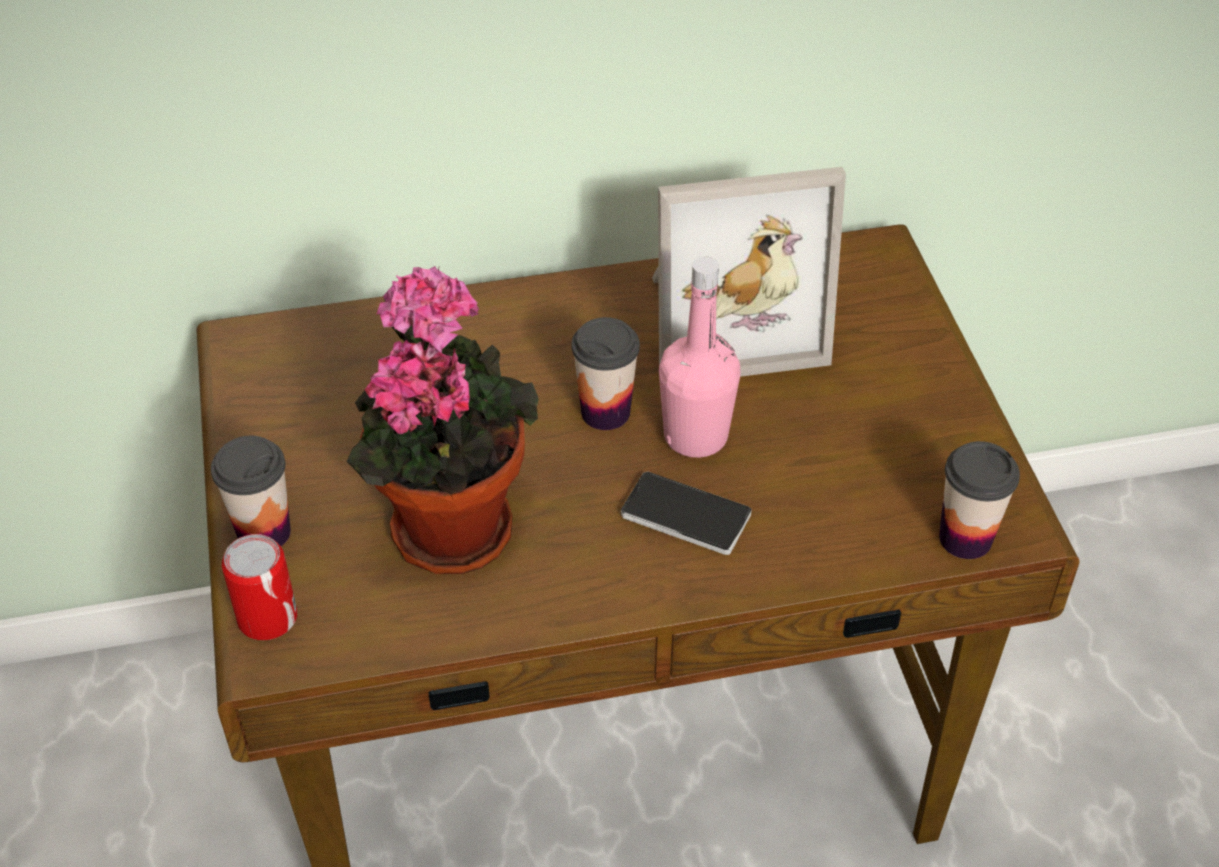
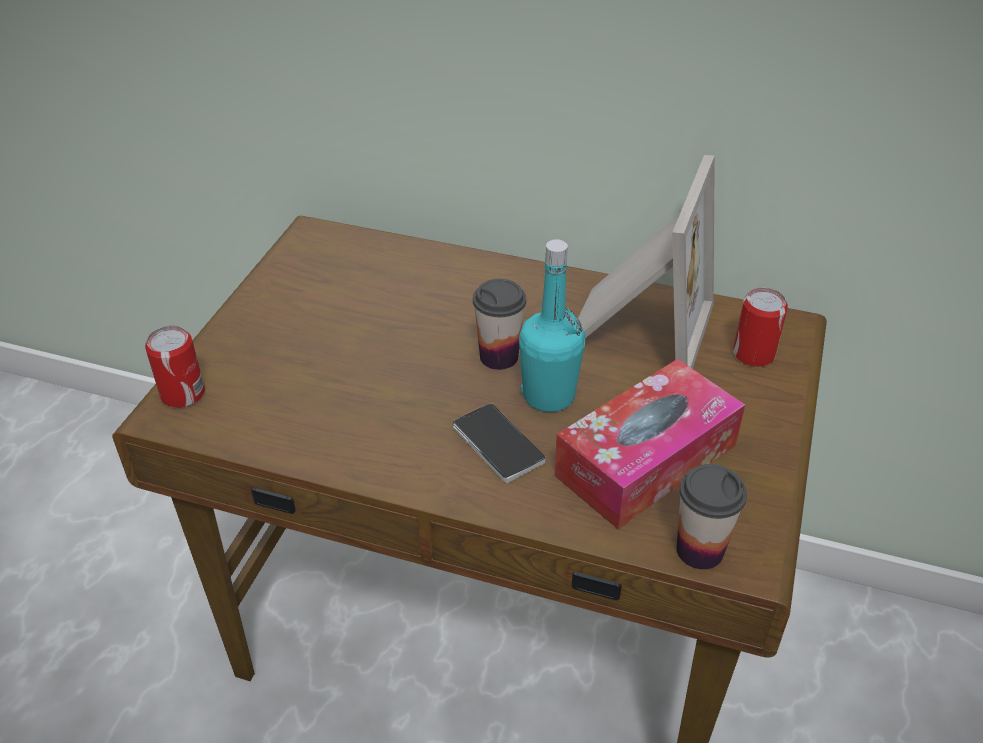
camera: 30 degrees right, 5 degrees down
(264, 532) = (226, 344): cup -> none
(450, 521) = (340, 383): potted plant -> none
(695, 436) = (549, 396): pink bottle -> turquoise bottle
(728, 319) = (635, 330): picture frame -> picture frame turned 90 degrees counterclockwise
(848, 466) = (646, 460): none -> tissue box
(868, 299) = (753, 354): none -> can

